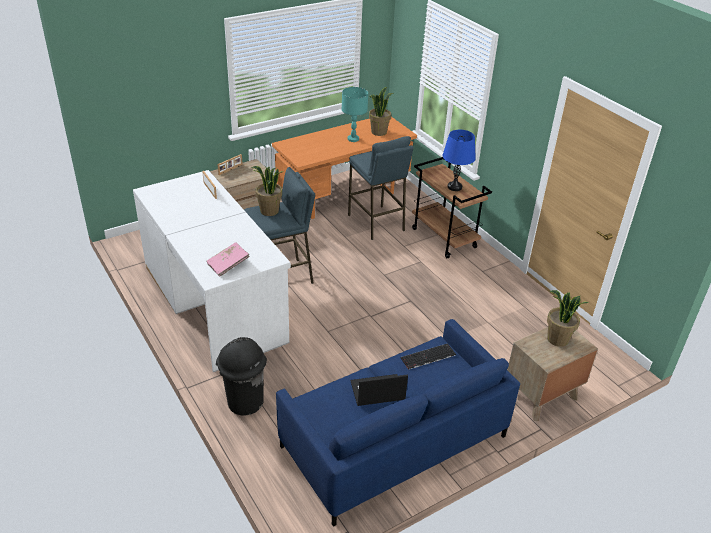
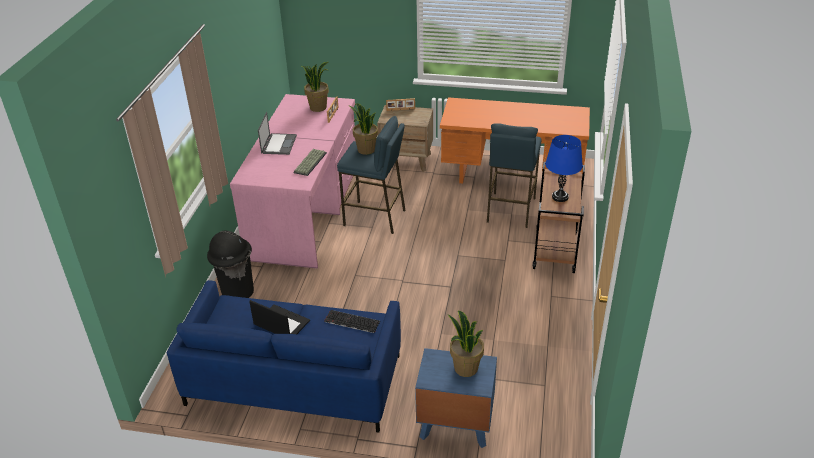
camera: 45 degrees right, 0 degrees up
(198, 235) = (279, 144): none -> laptop
(215, 302) = (306, 213): white desk -> pink desk
(228, 264) = (268, 173): pink book -> none
(252, 239) = (309, 162): none -> keyboard
(353, 139) = (521, 118): turquoise table lamp -> none
(378, 132) = (555, 120): potted plant -> potted plant (318, 107)
(541, 395) = (455, 423): brown nightstand -> blue nightstand

